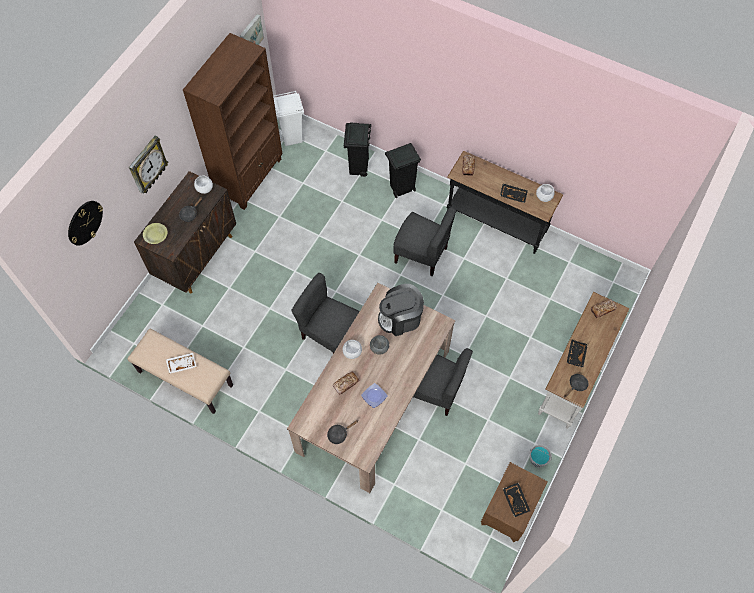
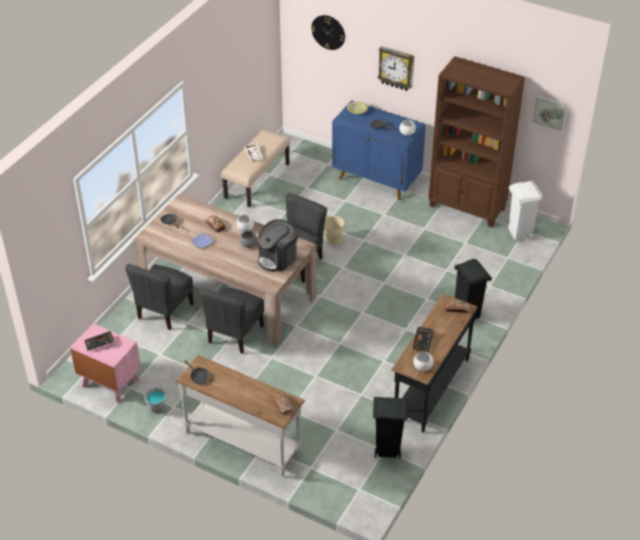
camera: 90 degrees right, 20 degrees down
(197, 256) = (377, 180): brown cabinet -> blue cabinet
(294, 301) = (331, 240): none -> beige bucket
(358, 168) = (489, 281): black trash can -> black trash can (387, 451)
(400, 318) = (278, 258): coffee machine -> coffee machine turned 120 degrees counterclockwise
(421, 255) = (386, 328): grey chair -> grey chair (164, 311)
(508, 511) = (110, 383): brown nightstand -> pink nightstand
(575, 355) = (231, 378): black tray -> none

